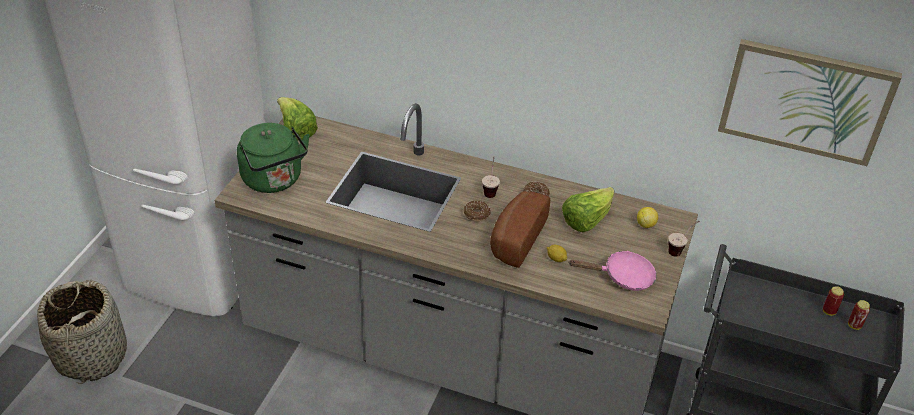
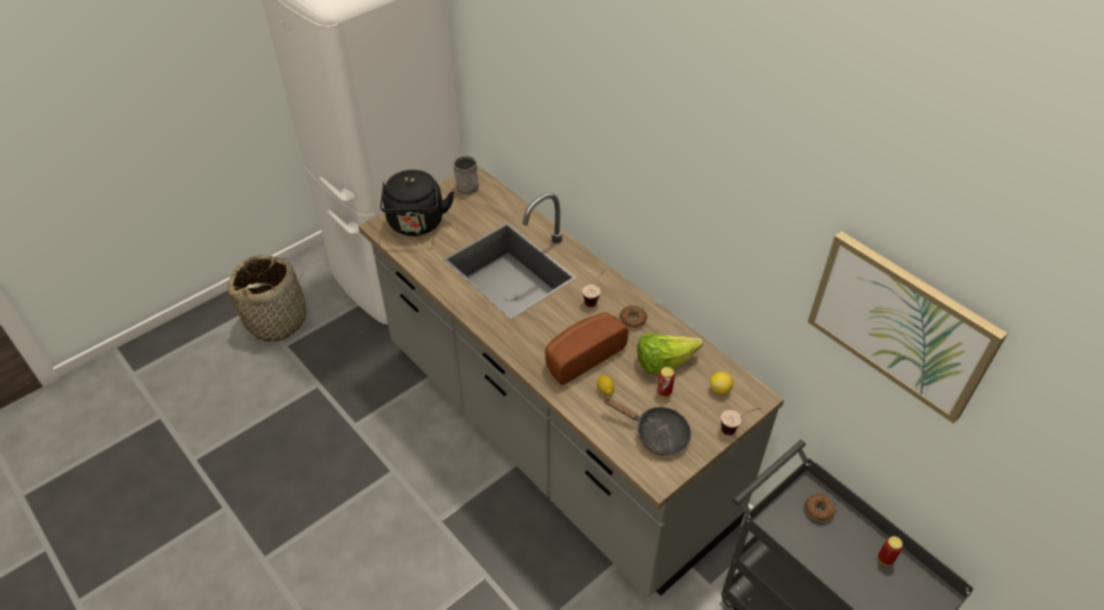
camera: 30 degrees right, 5 degrees up
(274, 180) = (416, 224): green kettle -> black kettle
(296, 130) = (467, 185): lettuce -> grey mug
(476, 214) = (564, 318): donut -> donut (818, 510)
(623, 277) = (656, 434): pink frying pan -> black frying pan
(854, 325) = (904, 587): can -> can (664, 392)

